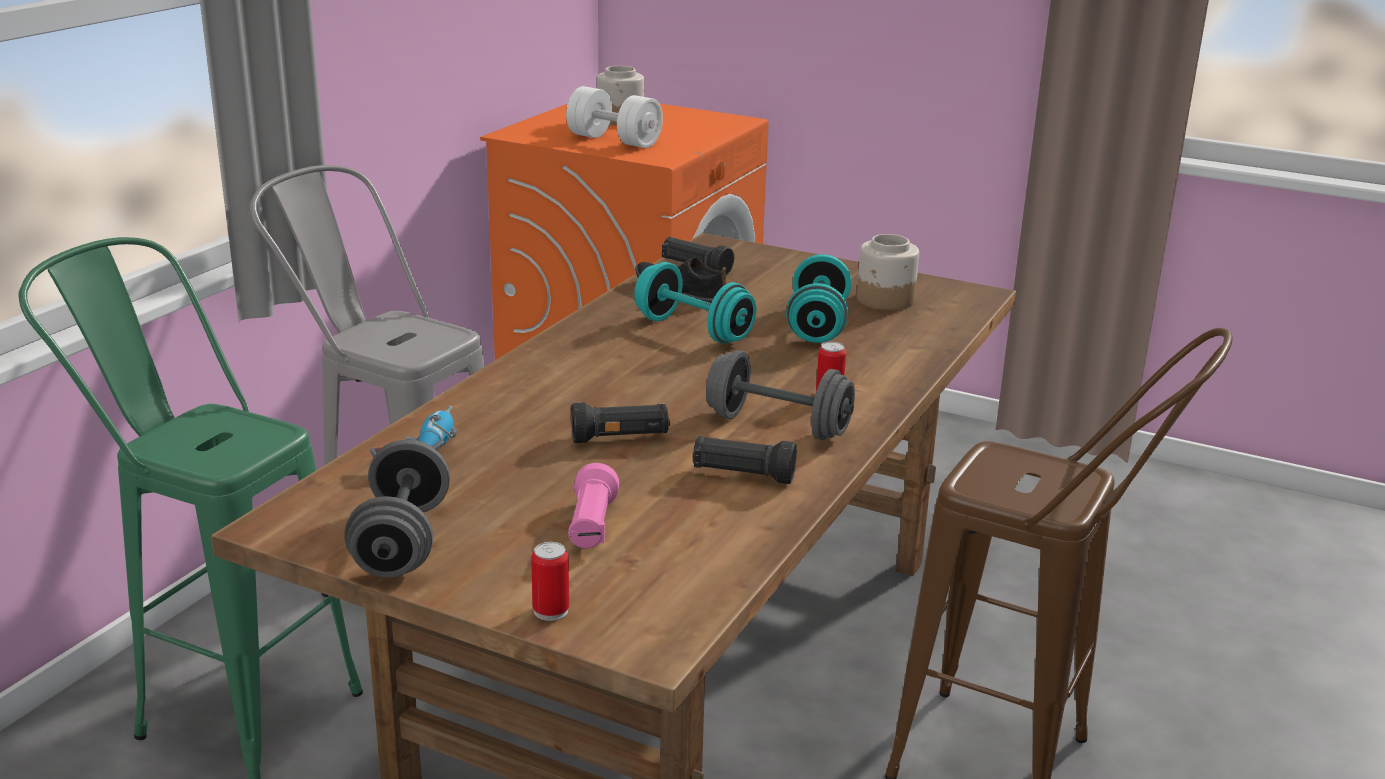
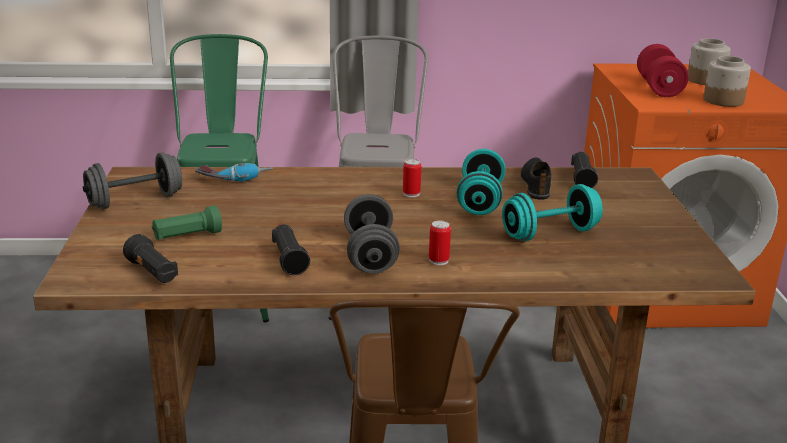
camera: 60 degrees right, 0 degrees up
(551, 611) = (91, 248): can -> can (411, 194)
(591, 527) = (187, 236): pink flashlight -> green flashlight
(614, 140) = (659, 88): white dumbbell -> red dumbbell
(620, 438) = (300, 218): black flashlight -> black flashlight (152, 273)
(885, 300) = (637, 246): jar -> jar (723, 101)

